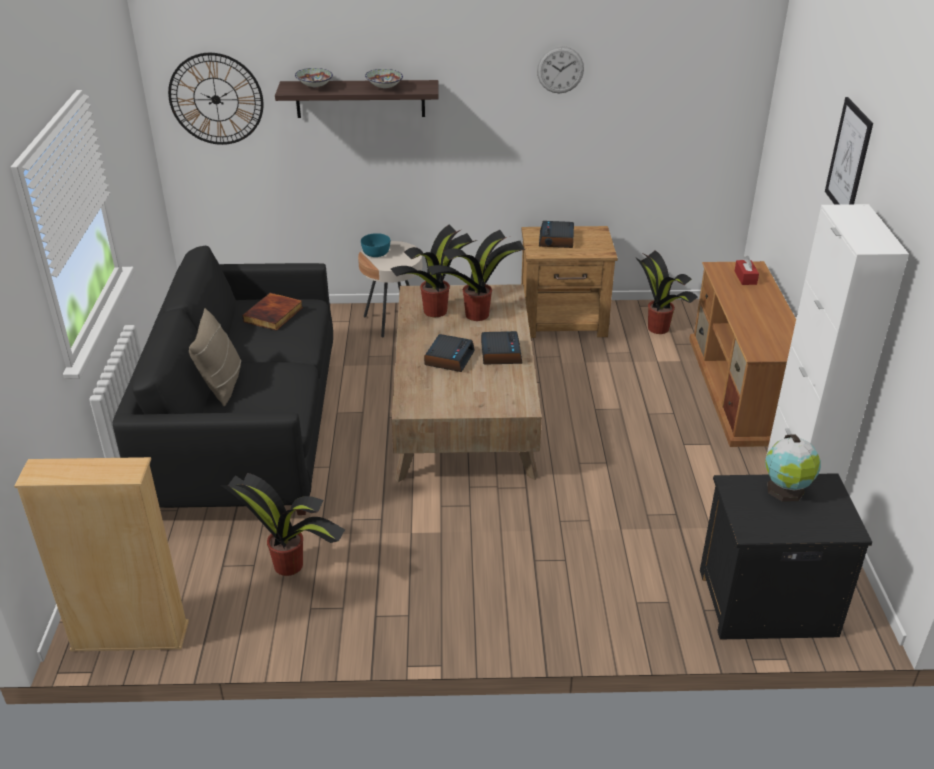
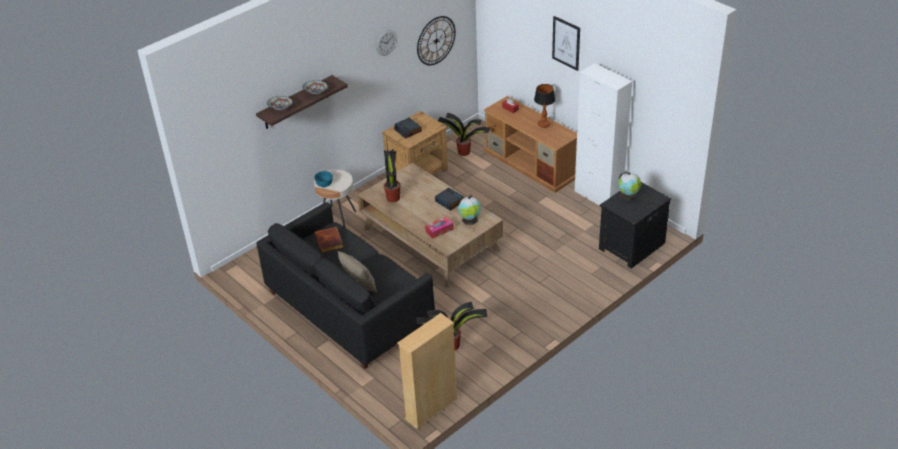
camera: 40 degrees left, 5 degrees up
(216, 99) = (223, 139): wall clock -> wall clock (436, 40)
(431, 381) = (439, 230): none -> tissue box
(449, 358) = (431, 216): alarm clock -> none
(478, 314) = (414, 188): potted plant -> none
(492, 391) = (470, 220): none -> globe
(773, 320) = (544, 124): none -> table lamp

